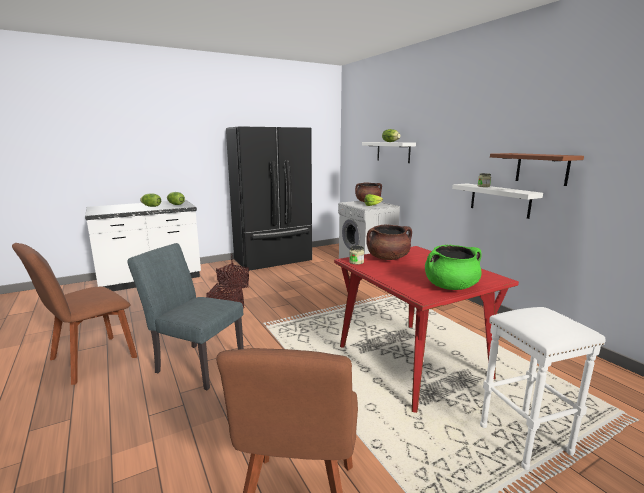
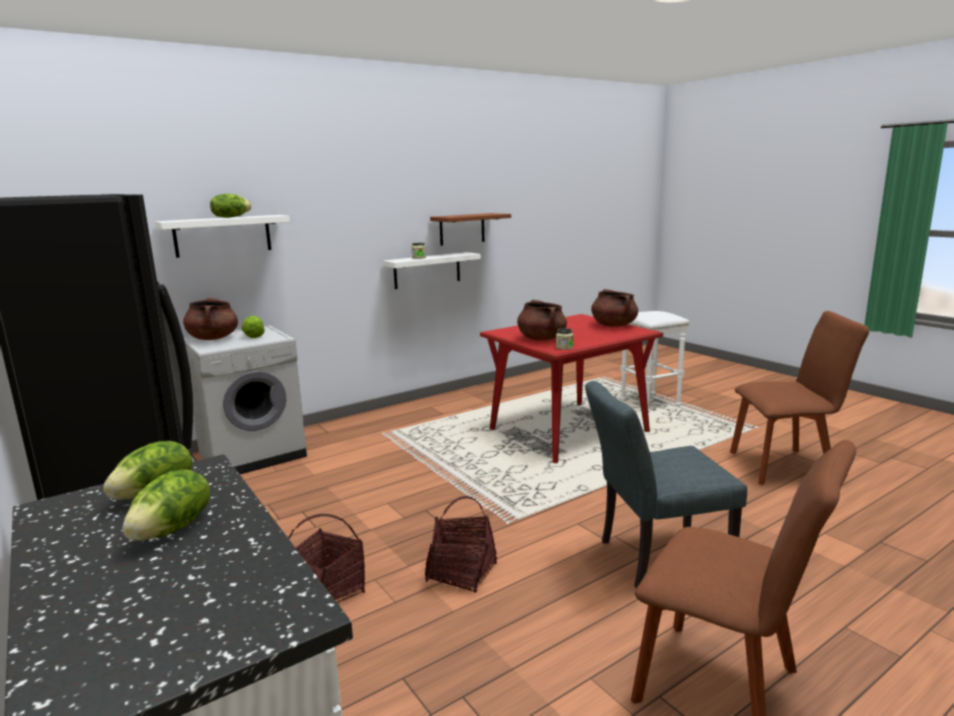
camera: 95 degrees left, 0 degrees up
(195, 364) = (654, 558): grey chair -> grey chair turned 60 degrees clockwise
(451, 286) = (613, 325): green cooking pot -> brown cooking pot

